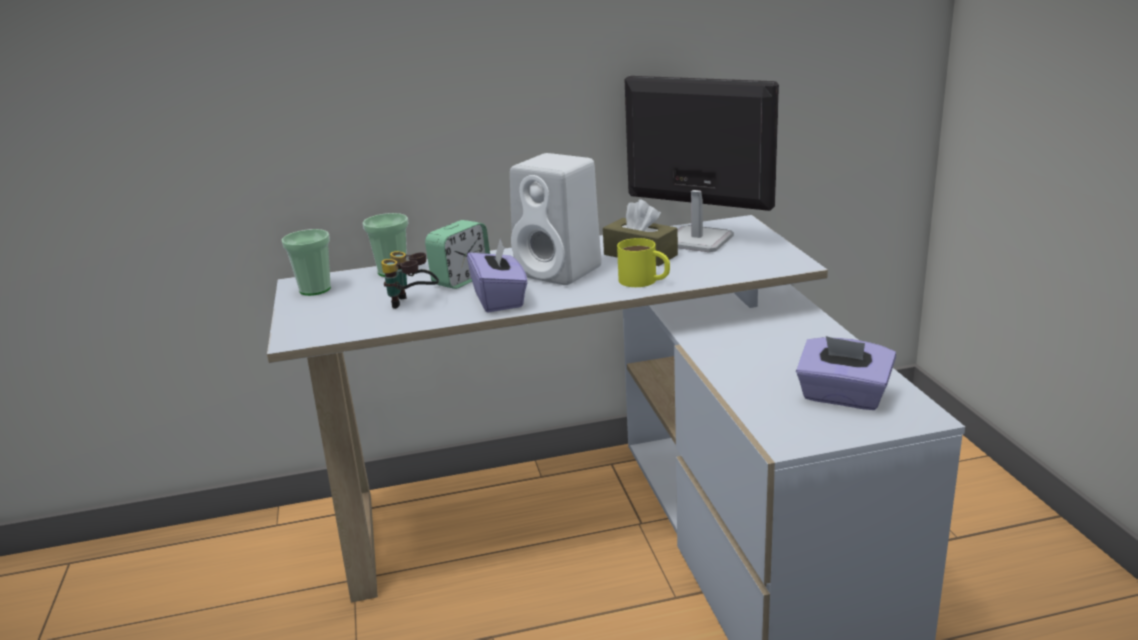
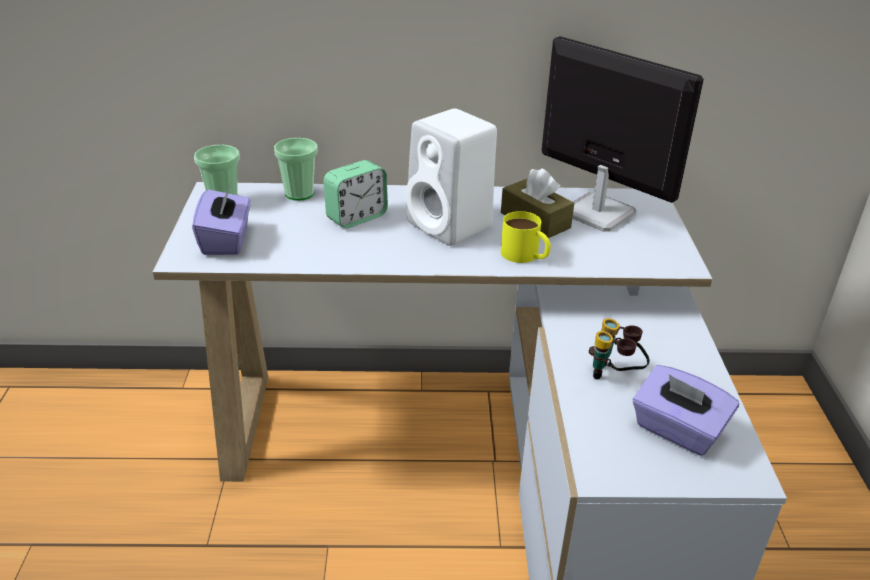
camera: 10 degrees right, 10 degrees up
(413, 304) = (301, 238): binoculars -> binoculars (614, 376)
(499, 299) = (381, 250): purple tissue box -> purple tissue box (226, 240)

